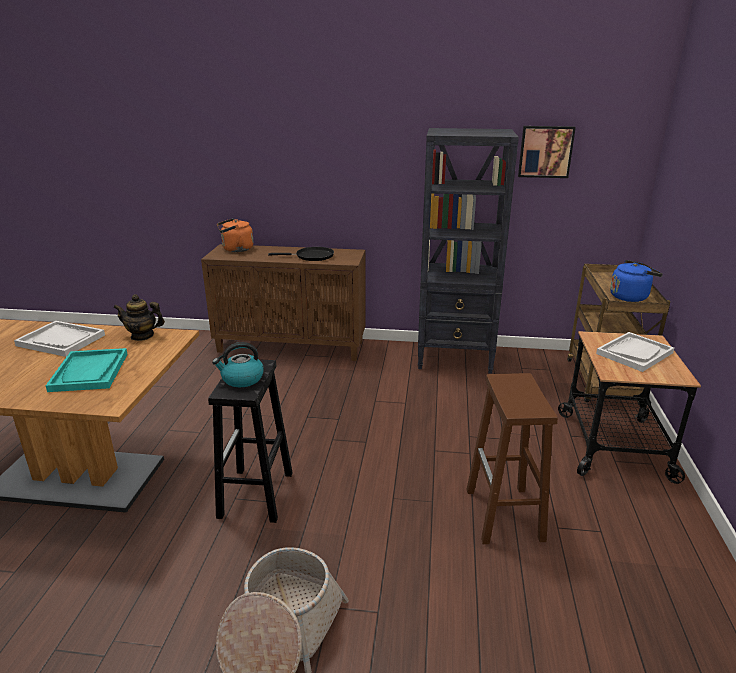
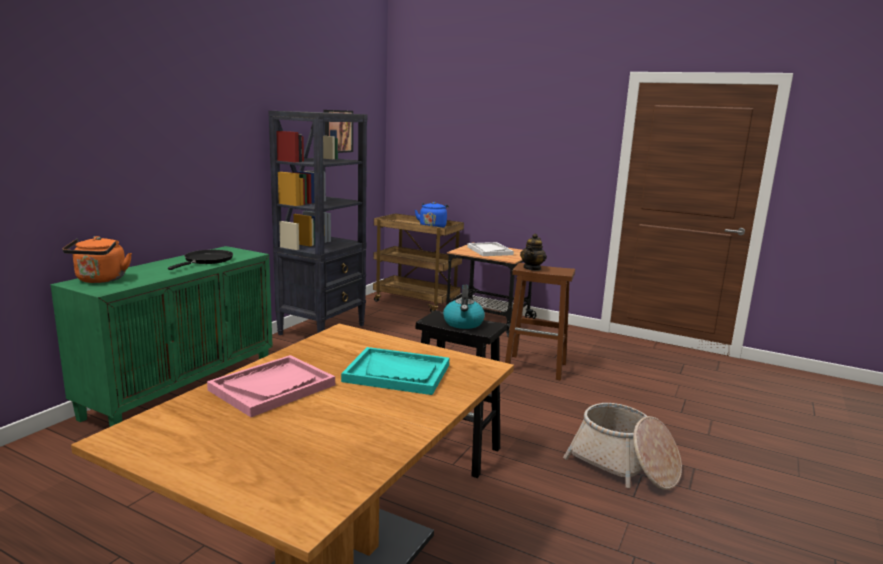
camera: 70 degrees left, 10 degrees down
(61, 340) = (272, 387): white tray -> pink tray
(142, 336) = (321, 346): teapot -> teapot (532, 268)
(292, 346) = (182, 389): brown cabinet -> green cabinet

